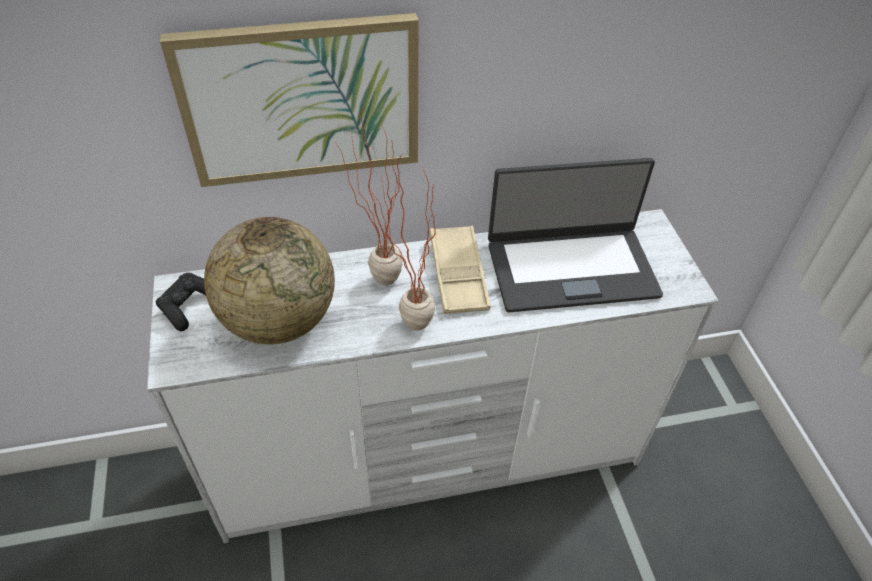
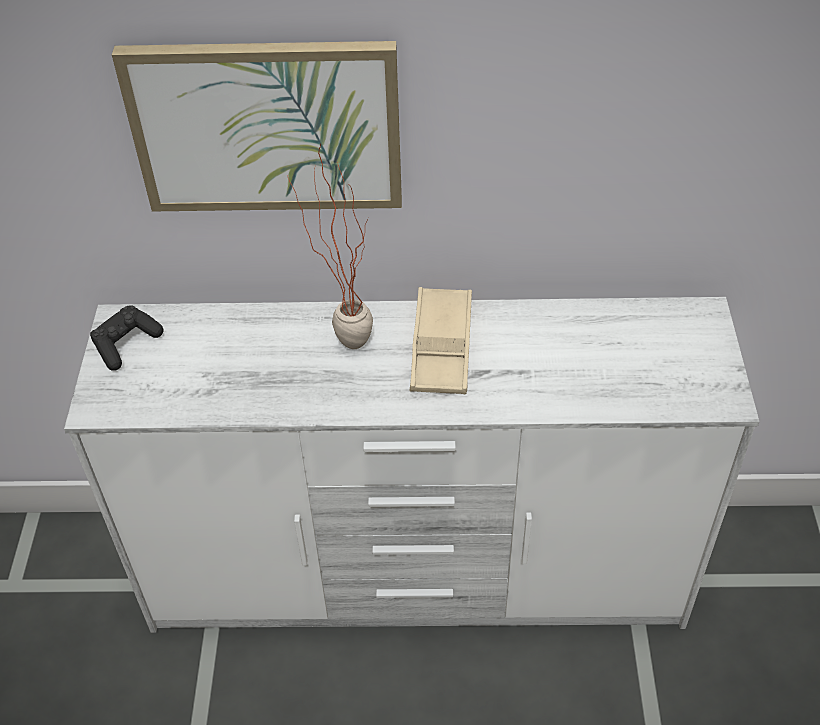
camera: 15 degrees right, 0 degrees up
(279, 321) = (221, 373): globe -> none
(405, 324) = (362, 397): potted plant -> none
(571, 268) = (582, 356): laptop -> none

